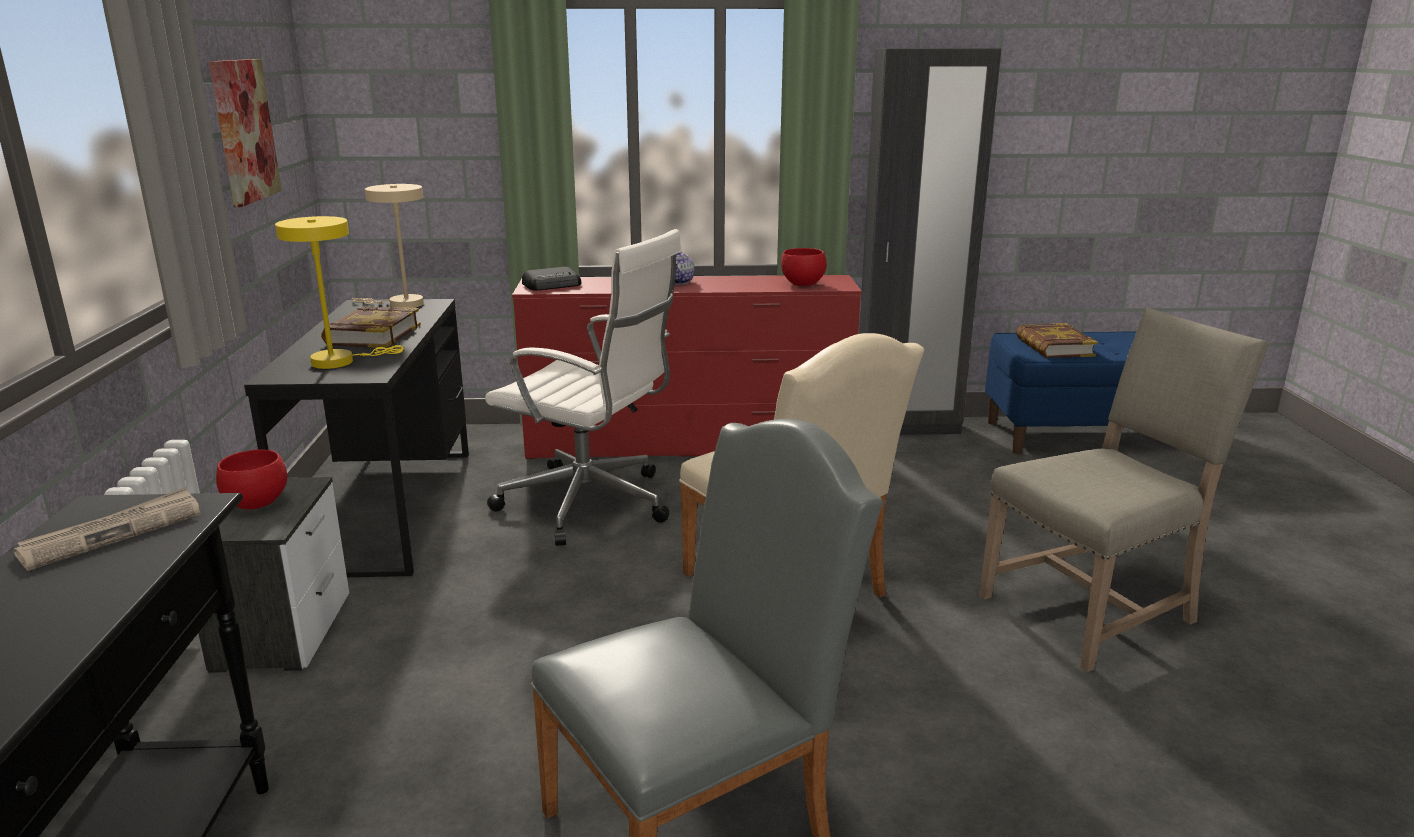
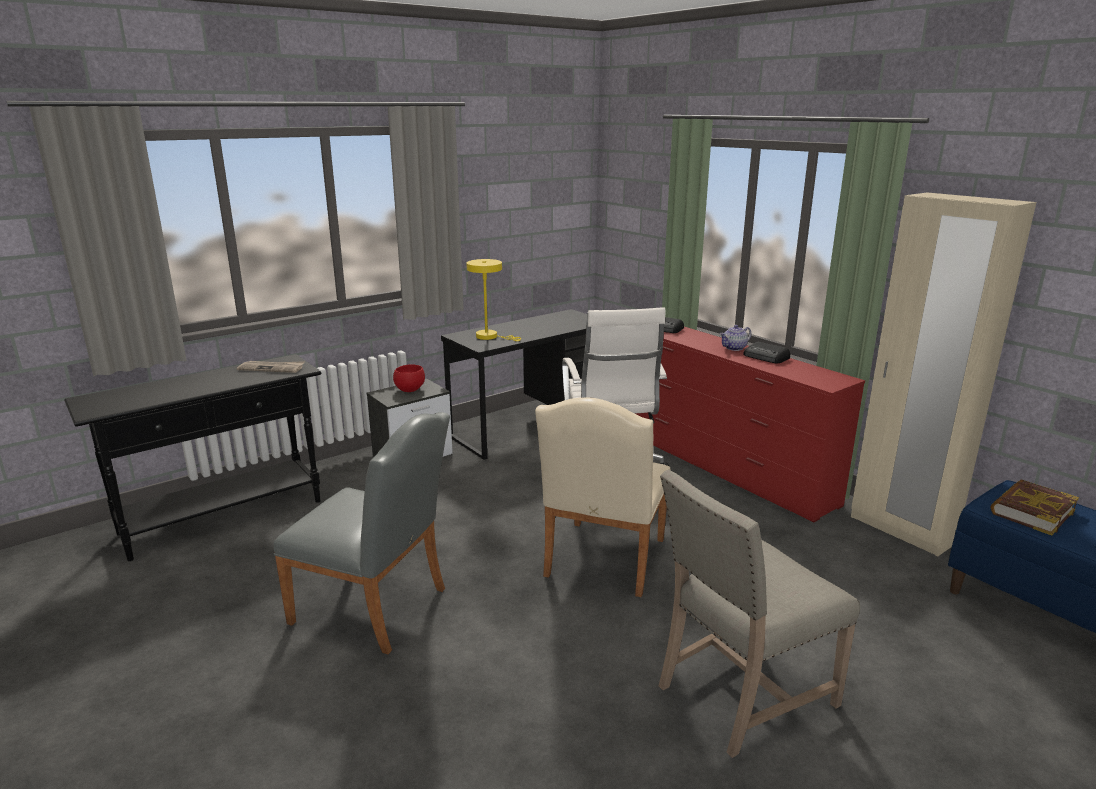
camera: 55 degrees right, 0 degrees up
(244, 131) = (518, 209): picture -> none
(373, 334) = (532, 329): book -> none
(400, 304) = (583, 318): beige table lamp -> none
(729, 281) = (766, 357): none -> radio
(802, 284) = (805, 375): red bowl -> none
(907, 428) = (901, 530): black wardrobe -> beige wardrobe
(1094, 610) = (740, 694): beige chair -> beige chair turned 120 degrees clockwise

